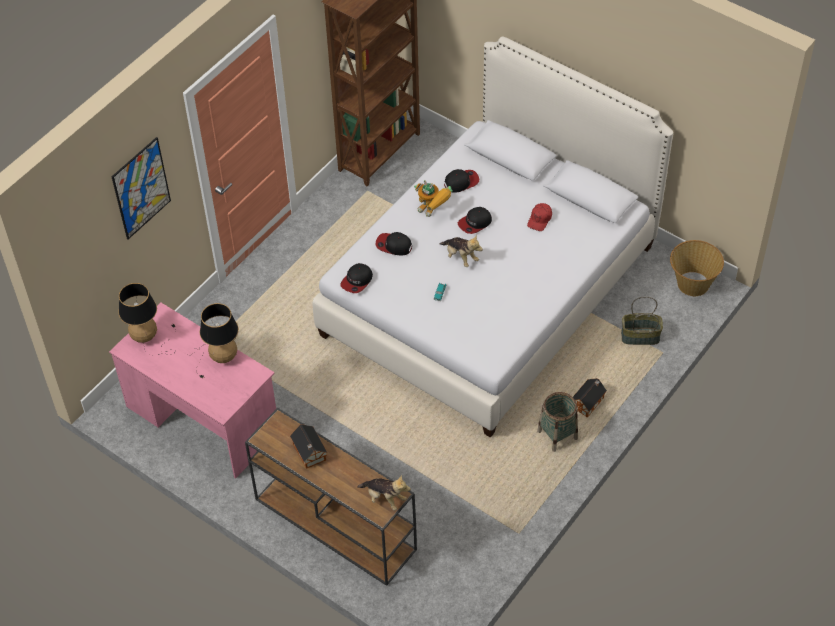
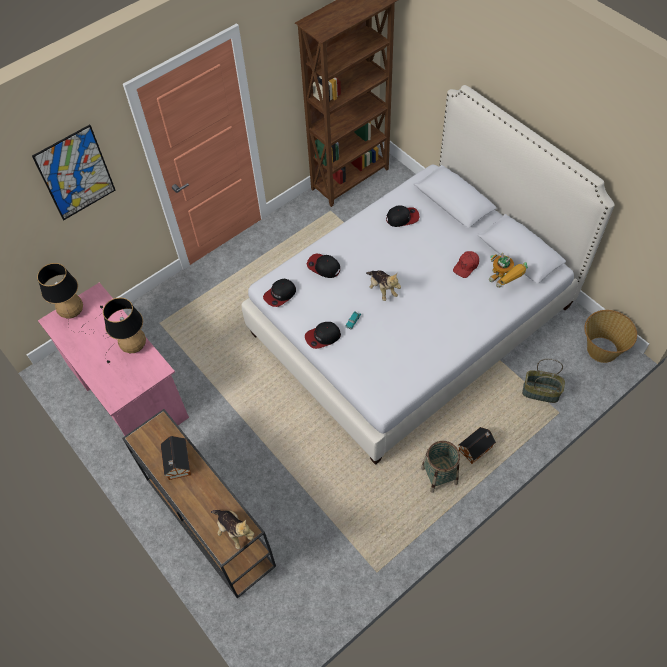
camera: 15 degrees right, 5 degrees up
(433, 211) = (369, 241): toy robot -> toy robot (503, 283)
(475, 223) = (404, 259): cap -> cap (323, 337)

